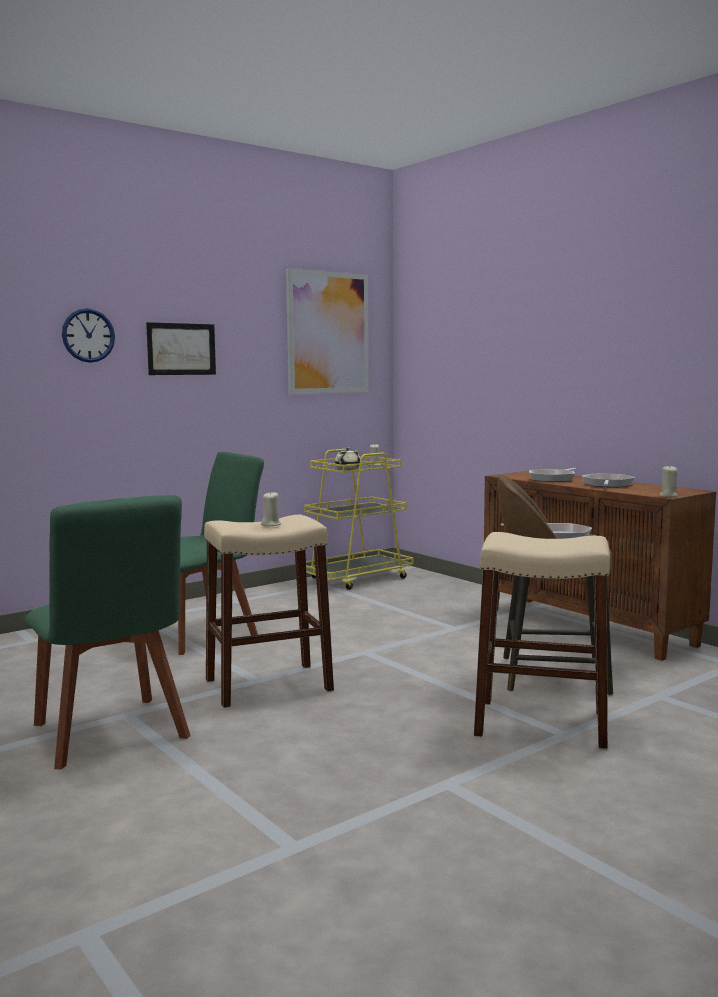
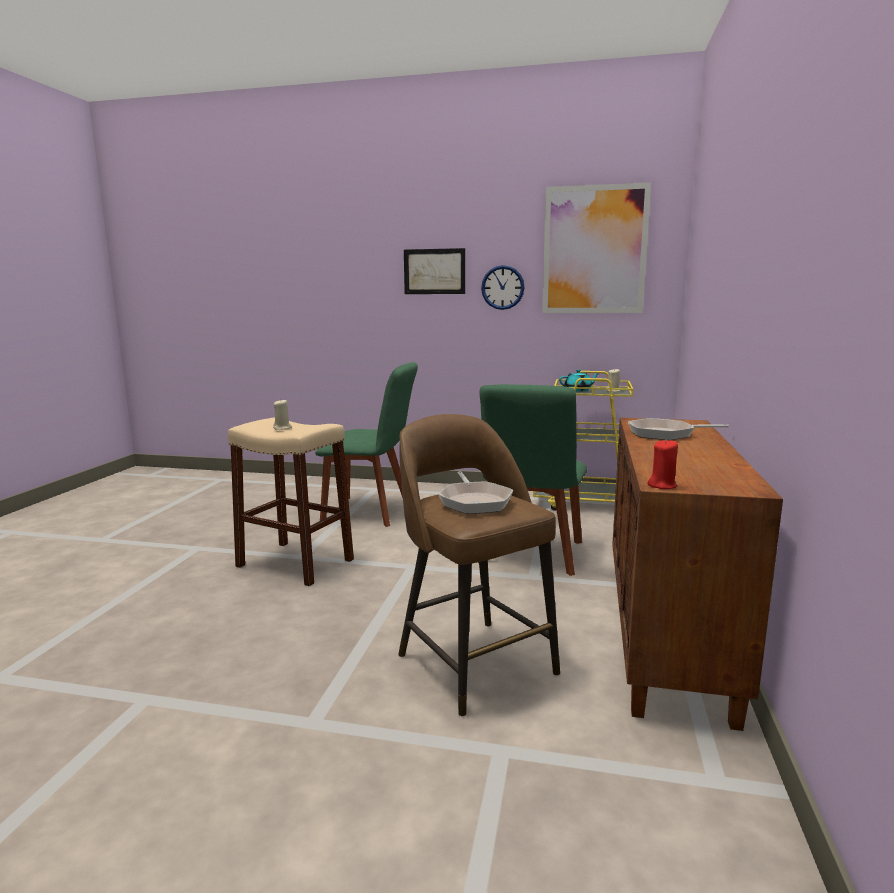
camera: 50 degrees right, 5 degrees up
(88, 335) = (357, 262): wall clock -> wall clock (502, 287)
(112, 734) = (161, 557): green chair -> green chair (531, 555)
(348, 467) = (578, 390): beige teapot -> turquoise teapot
(540, 723) = (329, 699): beige stool -> none
(607, 485) = (680, 454): frying pan -> none
(668, 496) = (662, 485): beige candle -> red candle

